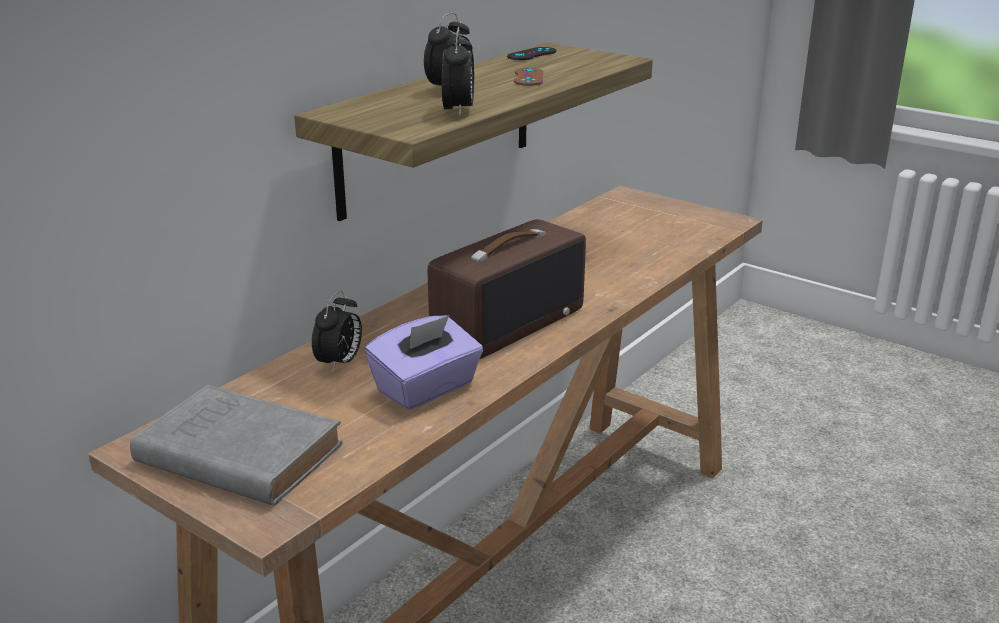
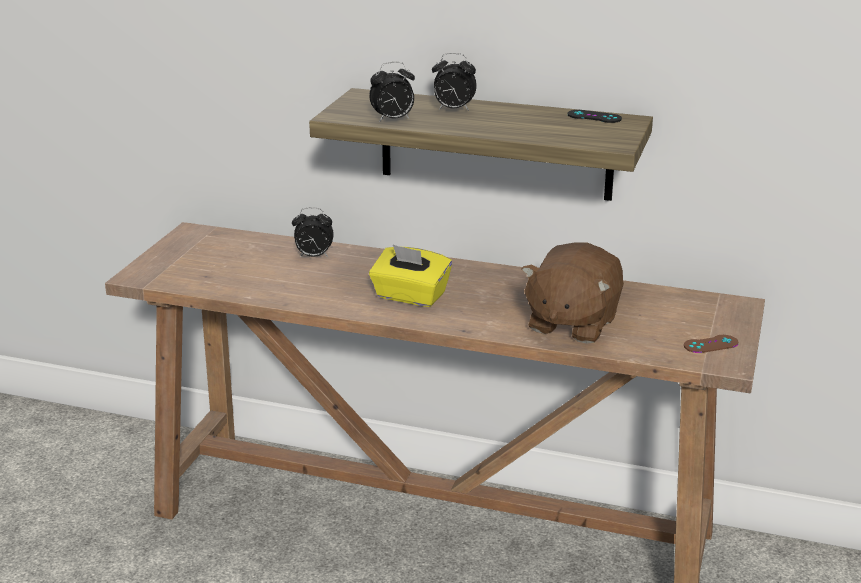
camera: 70 degrees right, 0 degrees up
(235, 453) = (196, 253): grey book -> none
(426, 388) = (295, 287): purple tissue box -> none
(508, 323) = (410, 296): radio -> yellow tissue box
(528, 77) = (511, 125): brown game controller -> brown game controller (711, 344)
(625, 260) = (571, 323): none -> brown plush toy

